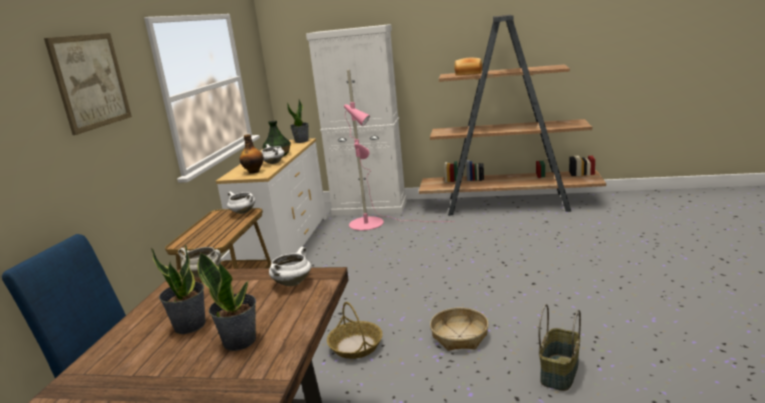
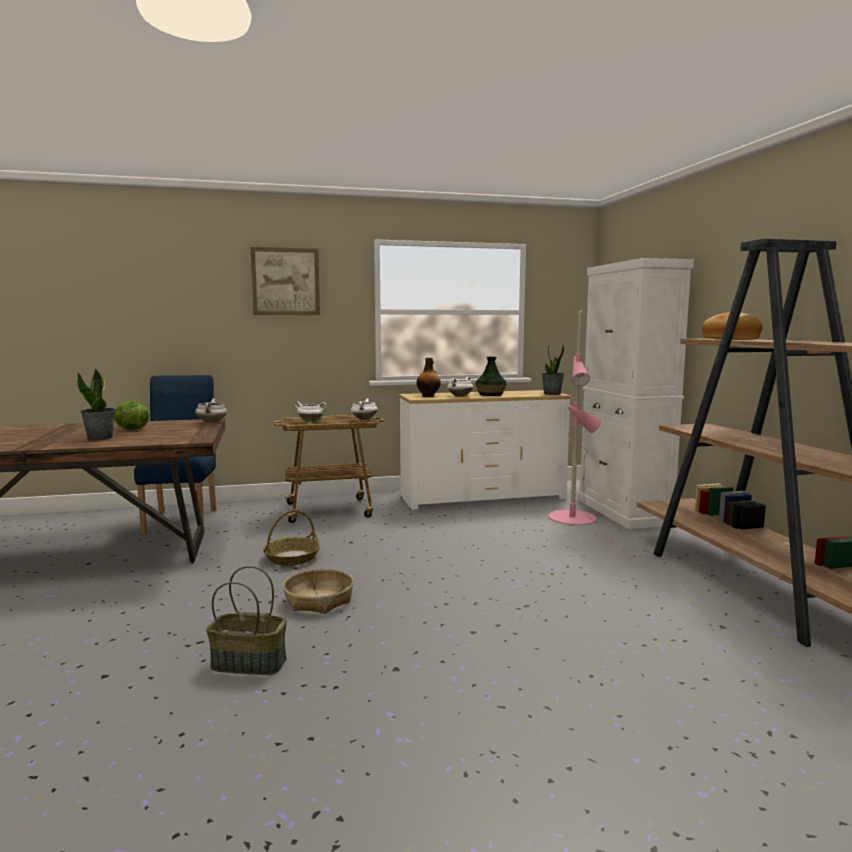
camera: 65 degrees right, 10 degrees down
(190, 325) = (131, 429): potted plant -> lettuce
(292, 282) = (187, 436): white cooking pot -> white cooking pot (311, 421)

